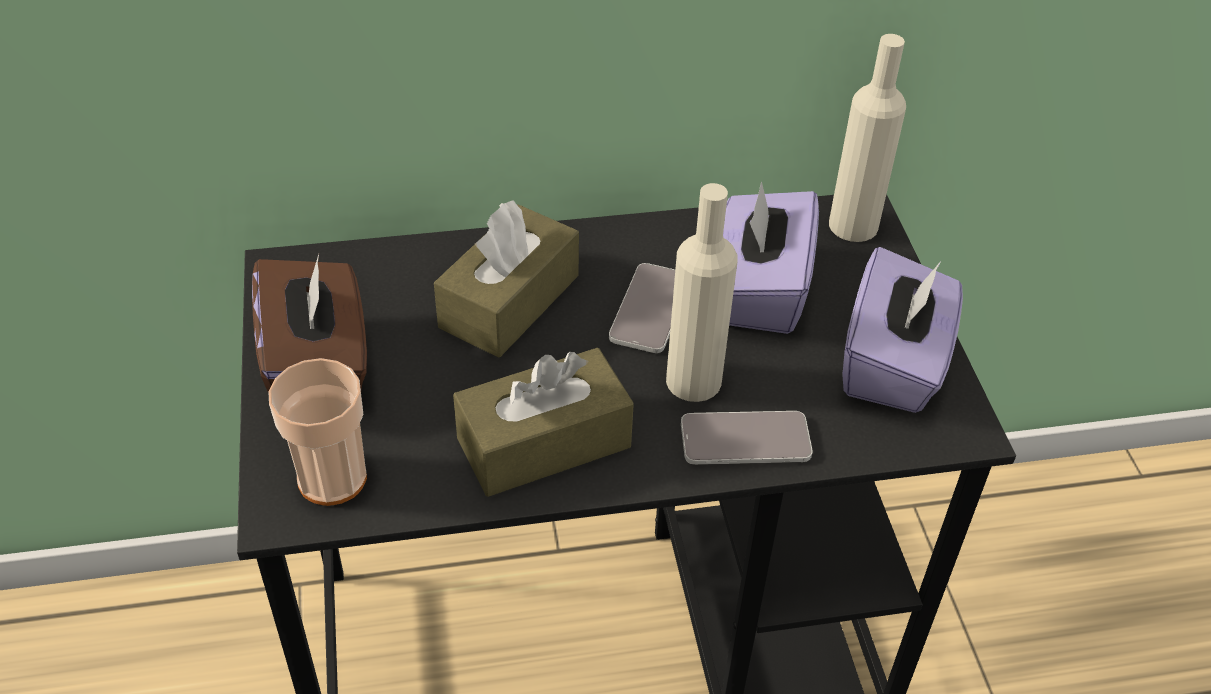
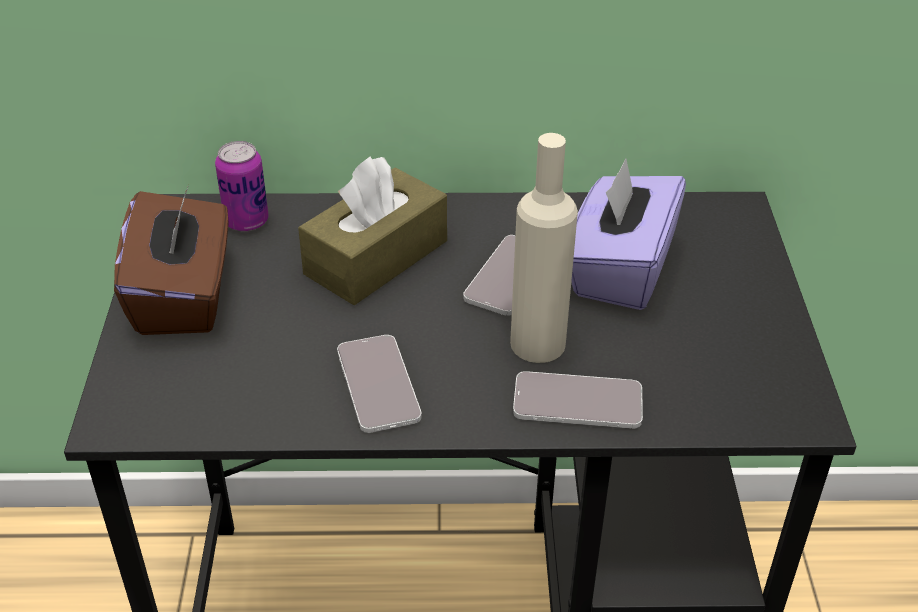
camera: 10 degrees right, 5 degrees down
(332, 478) = (169, 395): cup -> none
(363, 272) = (246, 221): none -> can
(544, 443) = (378, 385): brown tissue box -> phone
(853, 225) = (727, 220): beige bottle -> none
(893, 364) = (743, 348): purple tissue box -> none

